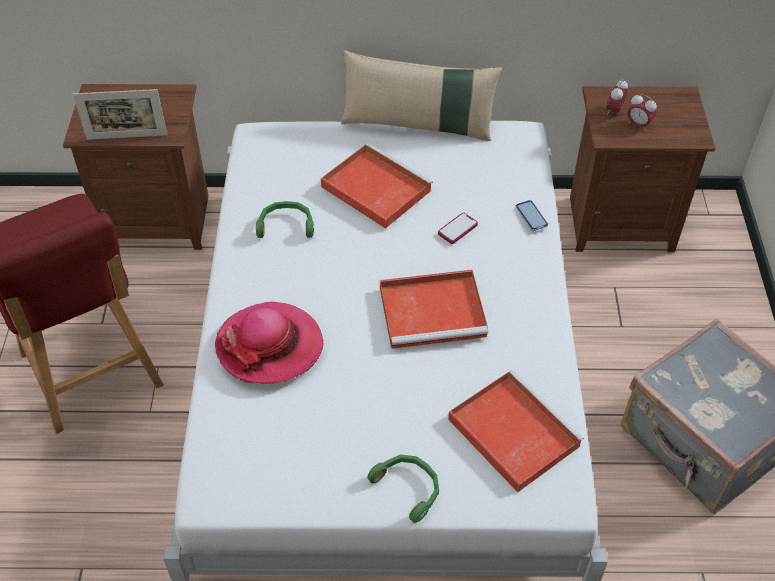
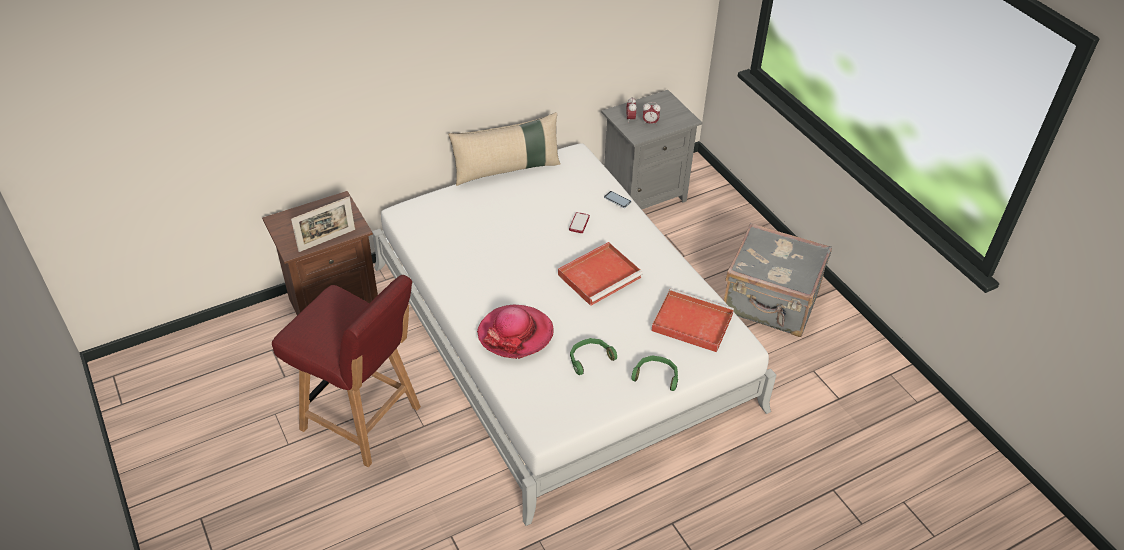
camera: 30 degrees left, 5 degrees down
(286, 225) = (469, 260): green headphones -> green headphones (589, 358)
(374, 188) = (509, 217): red tray -> none
(619, 222) = (643, 195): brown nightstand -> grey nightstand

